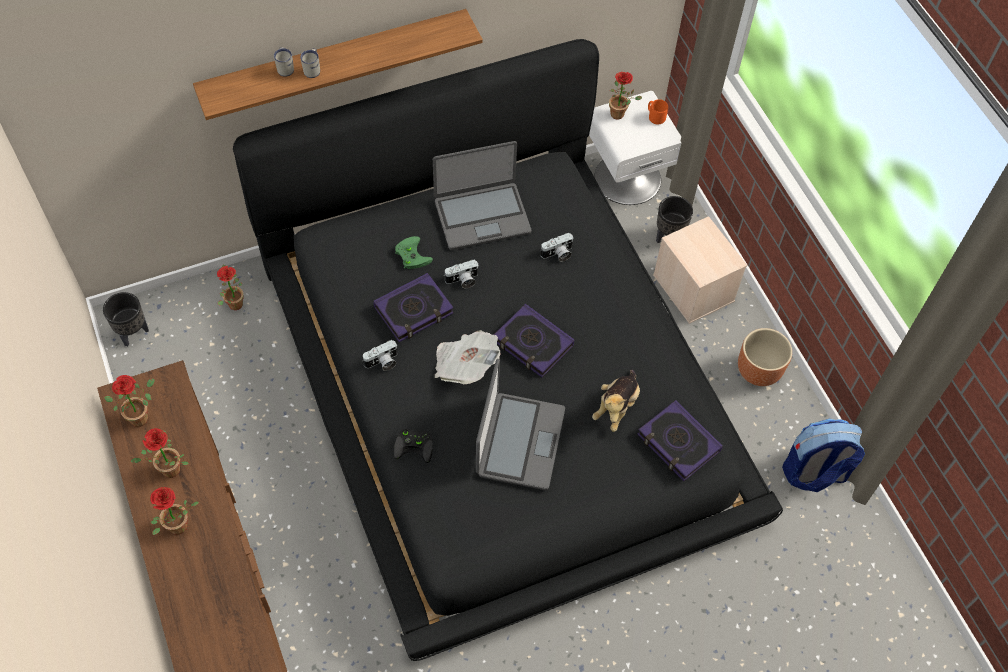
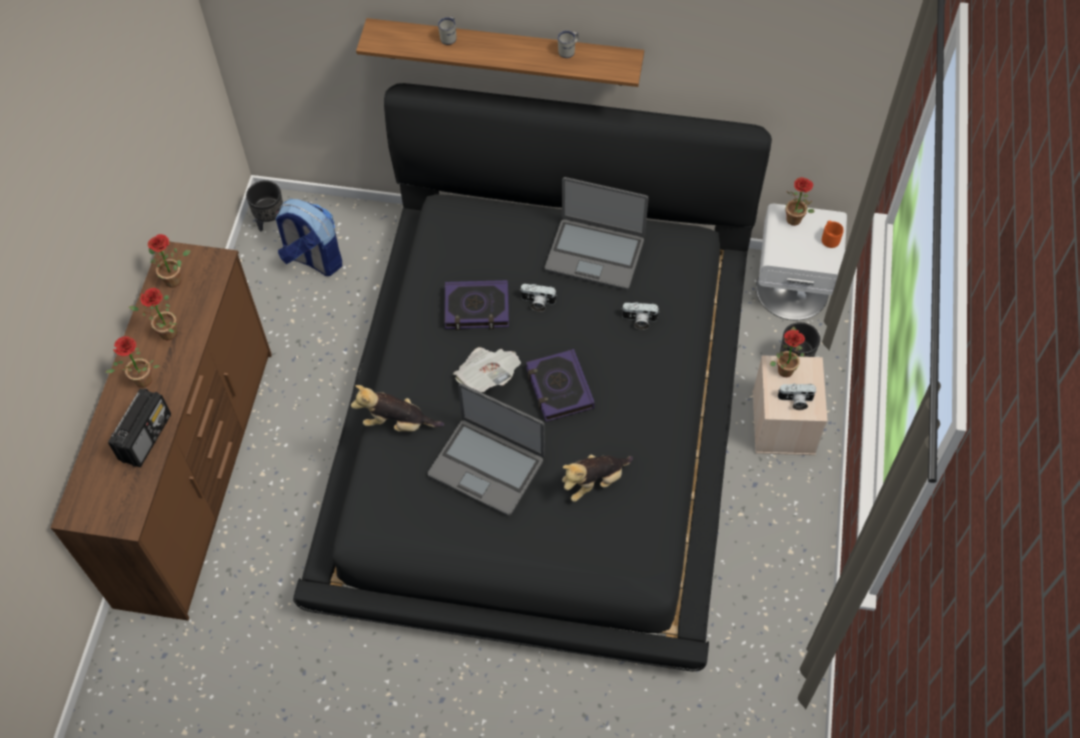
camera: 35 degrees right, 0 degrees up
(220, 577) = (146, 437): none -> radio
(233, 302) = (367, 235): potted plant -> potted plant (784, 367)
(313, 69) = (471, 48): white mug -> white mug (569, 51)
(382, 362) = (420, 339): camera -> camera (795, 401)
(411, 255) = (508, 258): green game controller -> none
(415, 445) = (398, 423): black game controller -> plush toy
(519, 441) = (487, 466): laptop -> laptop turned 75 degrees clockwise
(678, 443) = (627, 543): book -> none
(759, 370) = (793, 531): brown planter -> none
(814, 473) = (779, 653): backpack -> backpack (313, 259)

